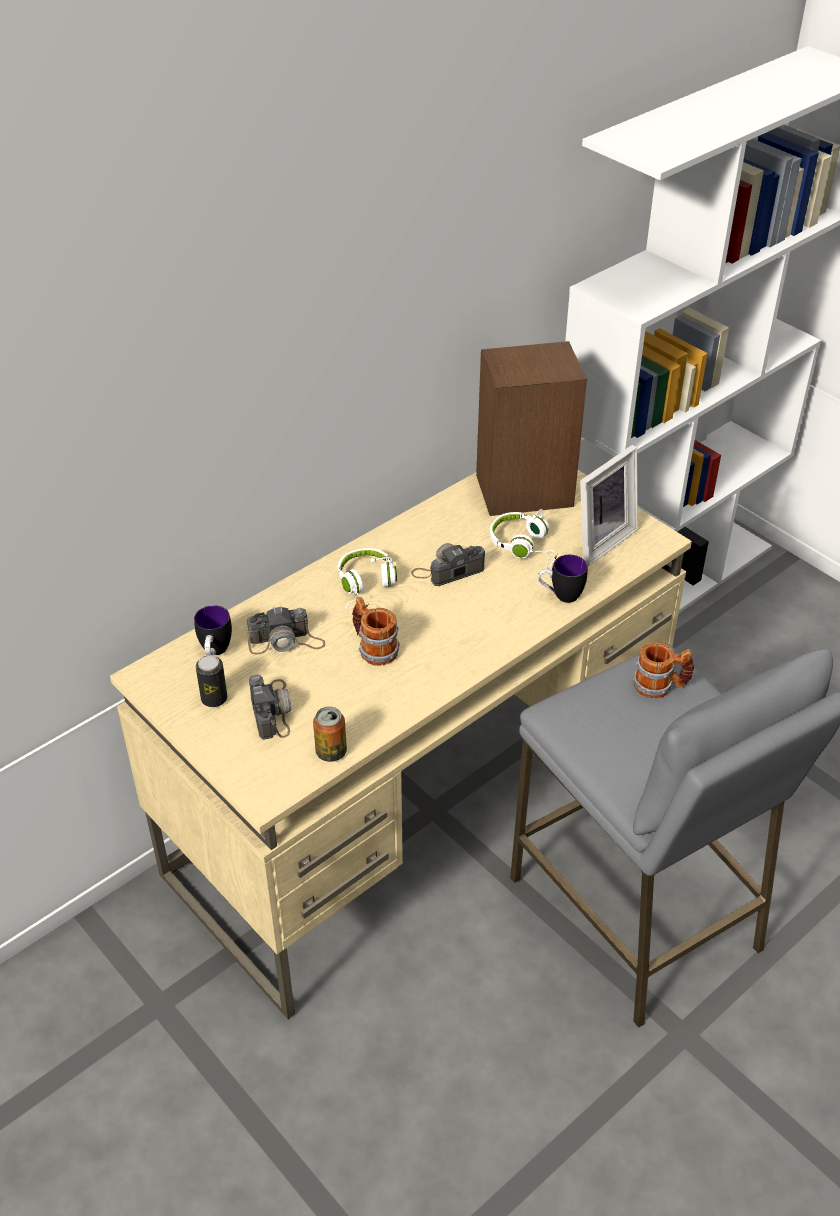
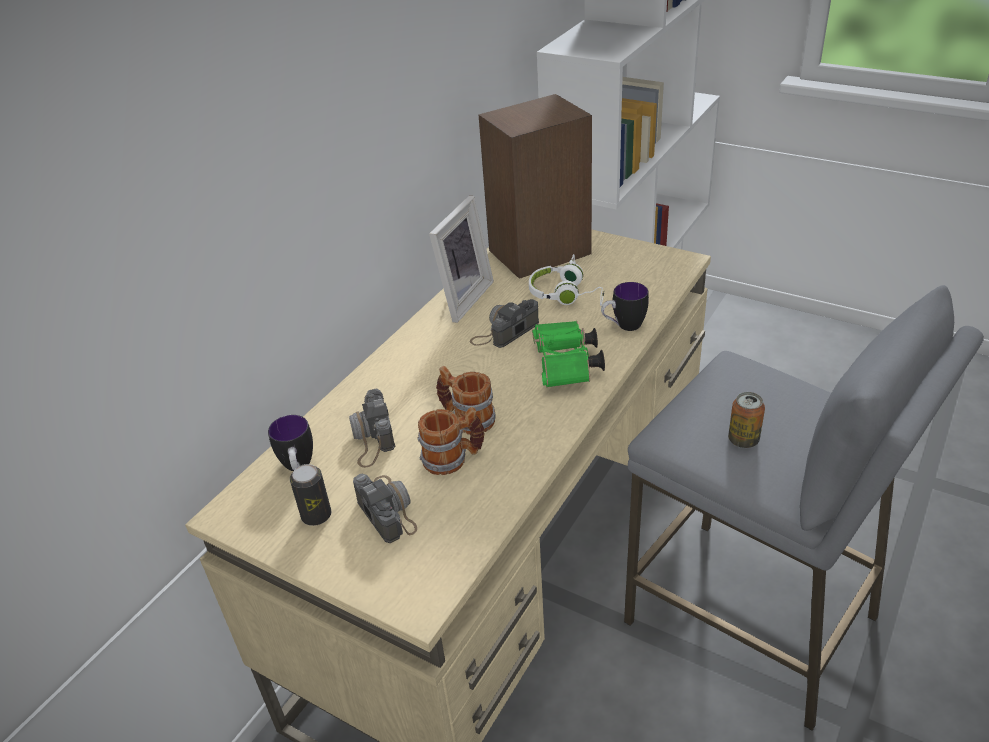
camera: 15 degrees left, 5 degrees down
(286, 641) = (372, 437): camera -> camera turned 105 degrees clockwise
(331, 752) = (472, 535): can -> can (743, 440)
(366, 586) = (431, 365): white headphones -> none
(485, 623) = (566, 367): none -> green binoculars
(599, 540) = (630, 274): picture frame -> picture frame (460, 299)
(660, 686) = (747, 385): mug -> mug (453, 458)

